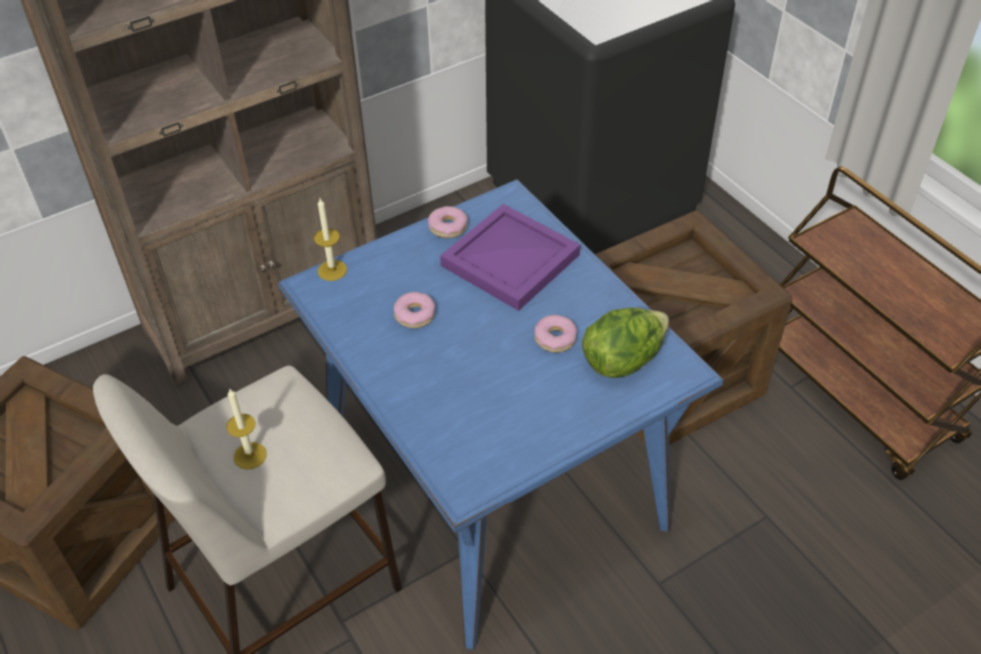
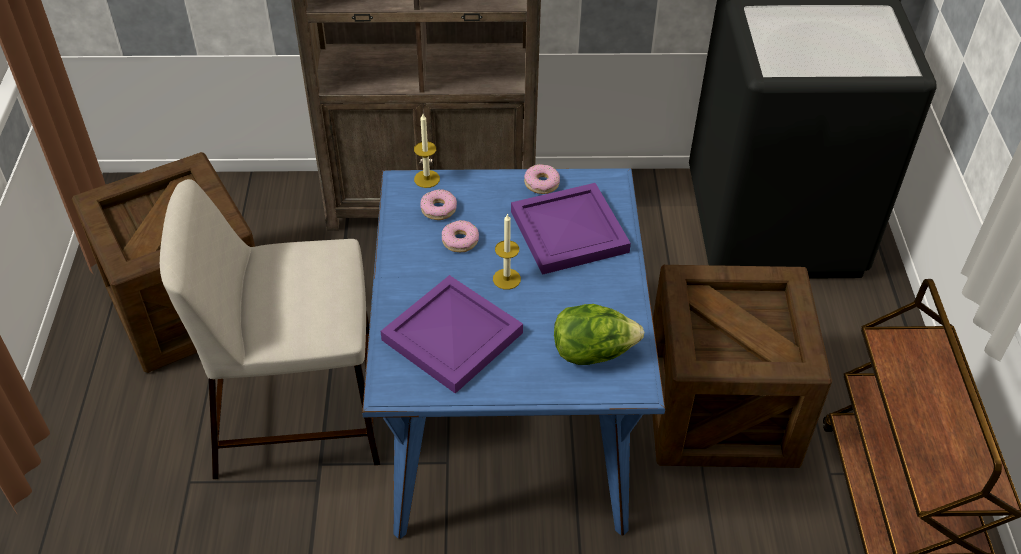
camera: 30 degrees right, 0 degrees up
(250, 455) = (276, 291): candle -> candle (506, 279)
(484, 411) = (452, 338): none -> purple tray
(555, 338) = (552, 309): donut -> donut (438, 209)

